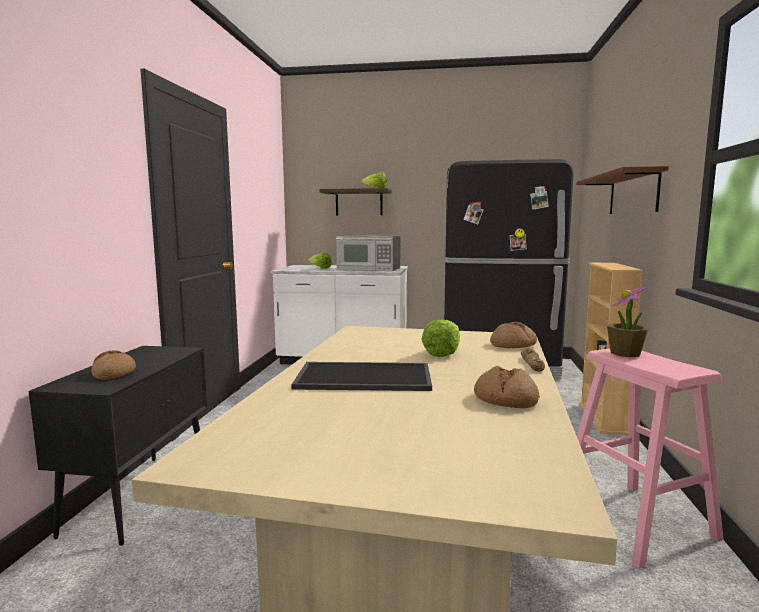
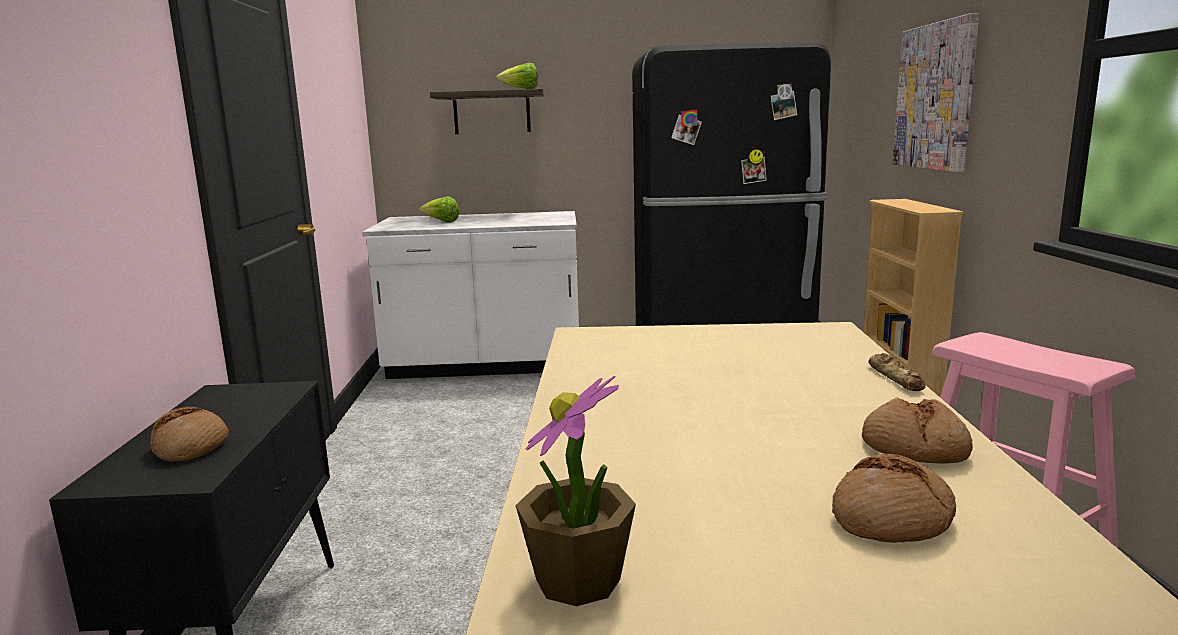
camera: 10 degrees left, 5 degrees up
(362, 378) = (667, 428): tray -> none
(368, 269) = (521, 220): microwave -> none
(443, 353) = (749, 368): lettuce -> none
(513, 345) = (837, 345): bread -> bread (892, 519)
(625, 353) = (989, 344): potted plant -> potted plant (578, 580)
(632, 194) = (935, 96): brown shelf -> picture

